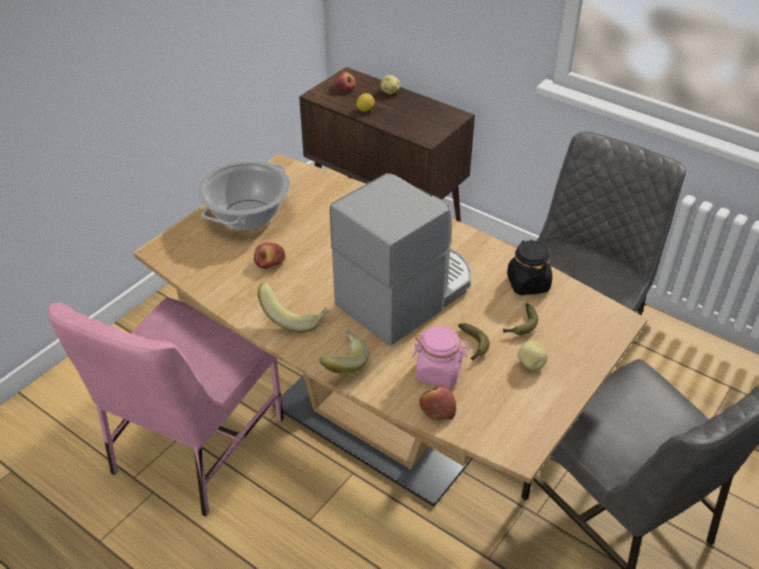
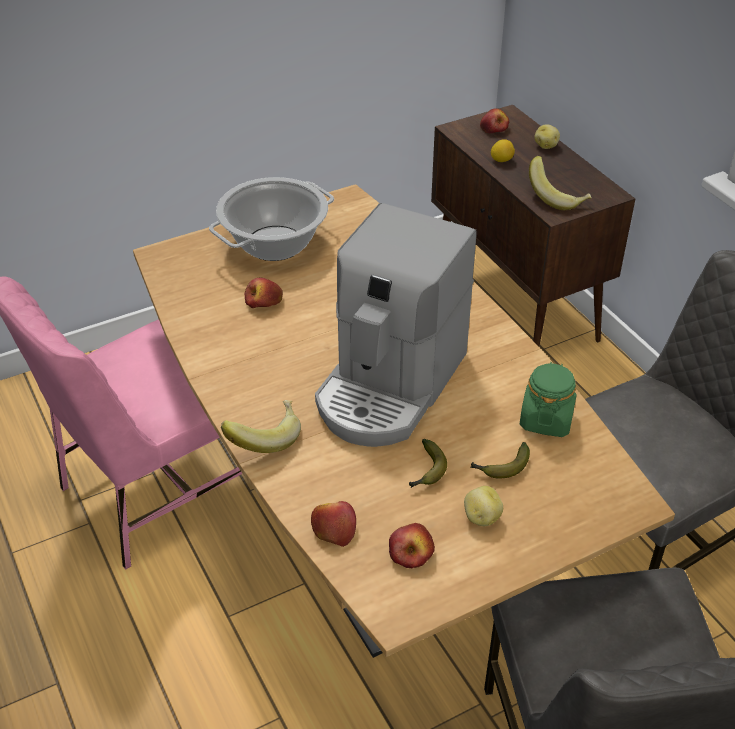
camera: 25 degrees right, 0 degrees up
(295, 317) = (248, 371): banana -> banana (557, 197)
(407, 294) = (390, 386): coffee machine -> coffee machine turned 135 degrees clockwise
(439, 371) = (365, 486): pink jar -> none
(501, 406) = (411, 552): none -> apple
(527, 283) = (546, 419): black jar -> green jar

